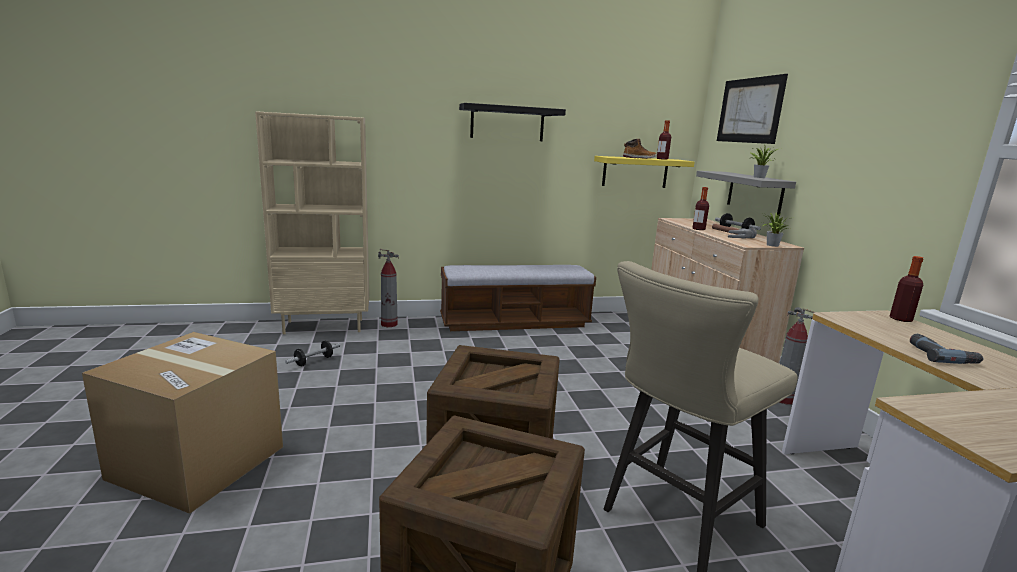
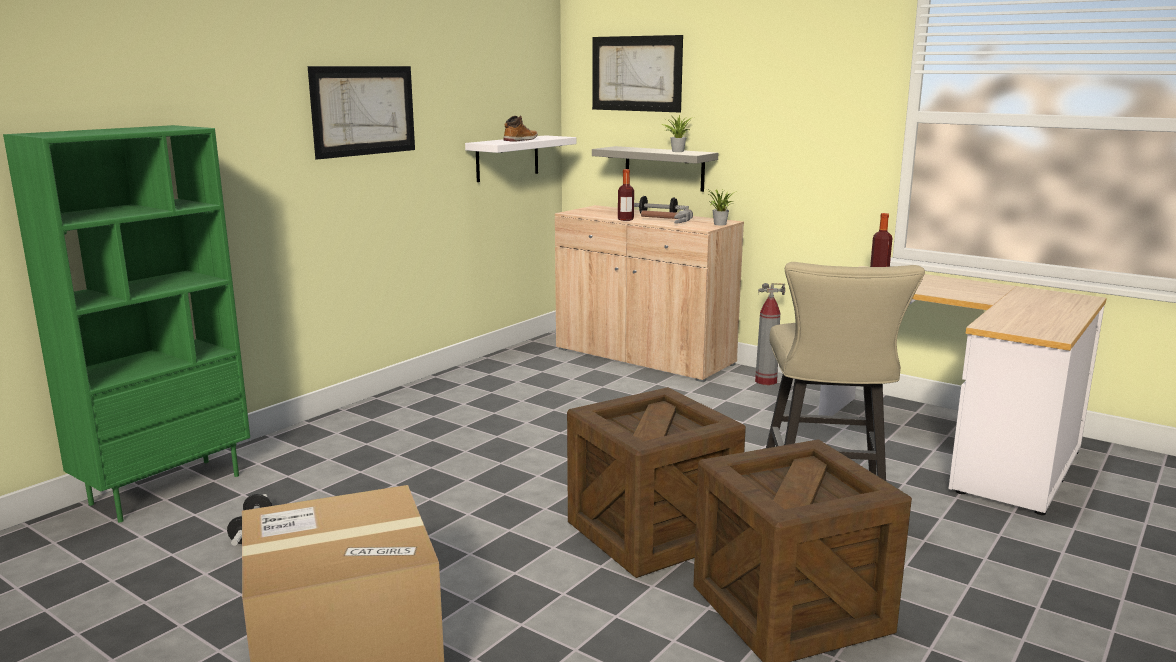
camera: 40 degrees left, 0 degrees up
(324, 326) = (166, 488): beige bookcase -> green bookcase
(389, 324) = (262, 452): fire extinguisher -> none
(507, 123) = (364, 110): black shelf -> picture
(515, 322) = (422, 395): bench -> none
(635, 172) = (507, 158): yellow shelf -> white shelf
(662, 159) = (541, 138): bottle -> none
(940, 355) = (942, 290): power drill -> none

